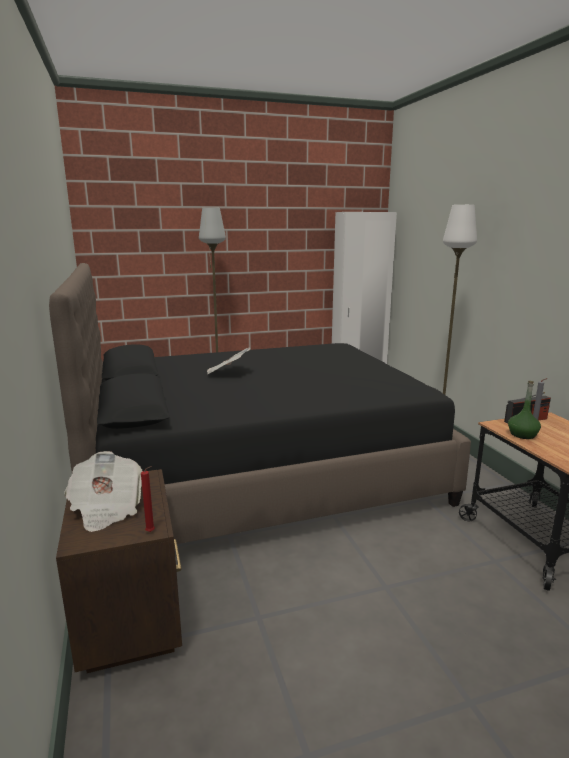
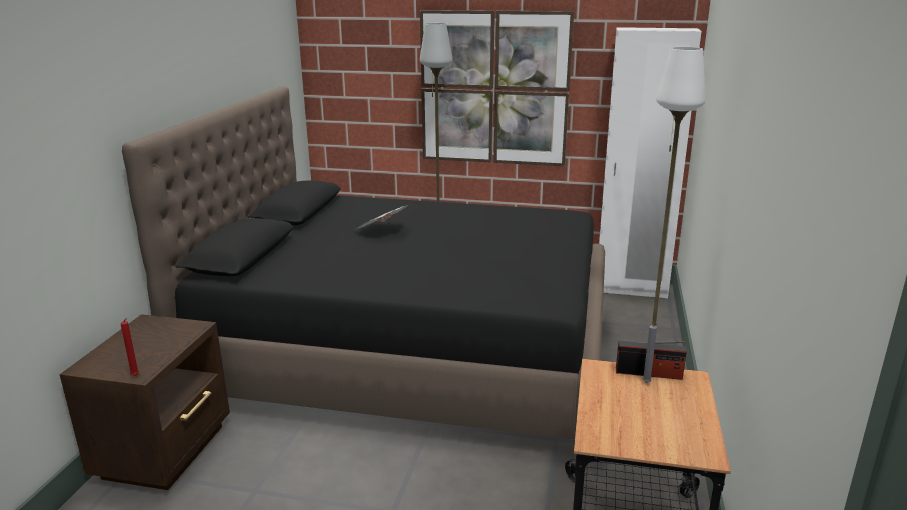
camera: 30 degrees right, 5 degrees up
(106, 508) = (134, 345): newspaper -> none
(249, 261) = (494, 89): none -> picture
(522, 434) = (606, 390): green bottle -> none

